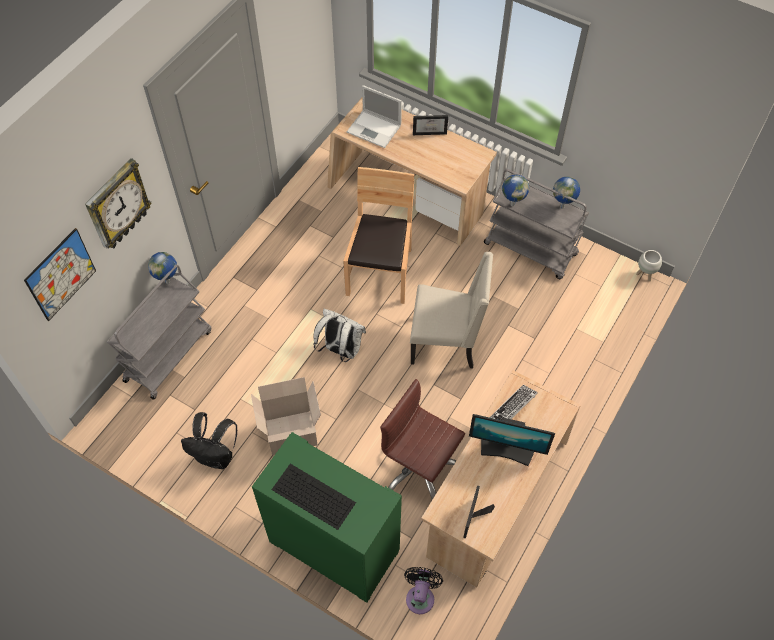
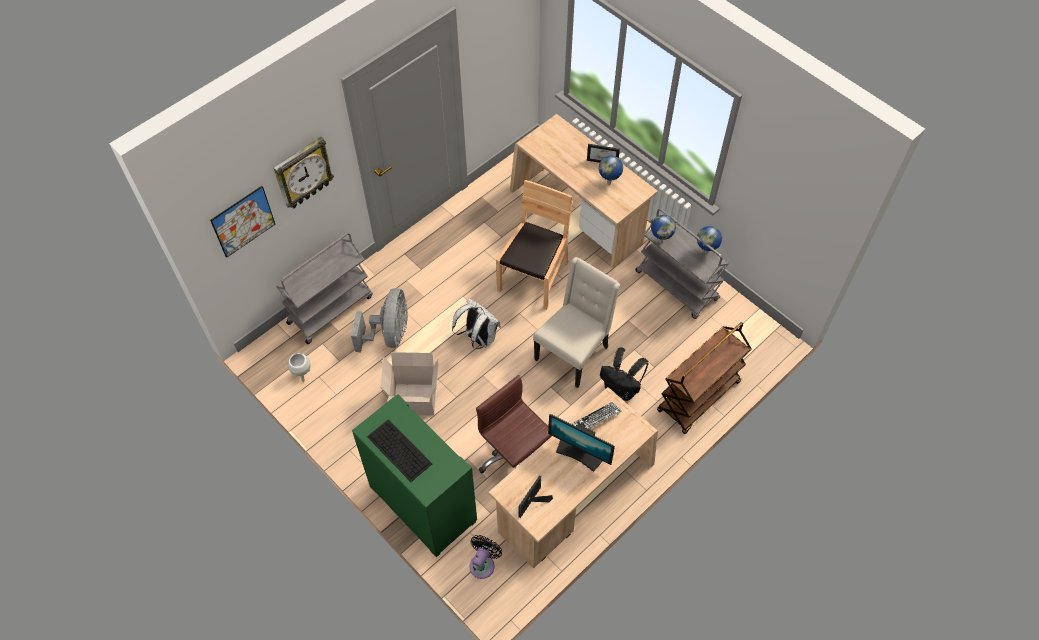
camera: 15 degrees right, 0 degrees up
(168, 281) = (340, 245): globe -> globe (609, 183)
(216, 457) = (346, 405): black backpack -> black backpack (621, 389)
(242, 368) = (389, 334): none -> grey fan
(375, 129) = (554, 148): laptop -> none
(446, 343) = (573, 353): beige chair -> beige chair turned 75 degrees counterclockwise
(590, 360) = (698, 397): none -> brown cart
(645, 274) = (776, 332): white planter -> white planter (303, 375)

